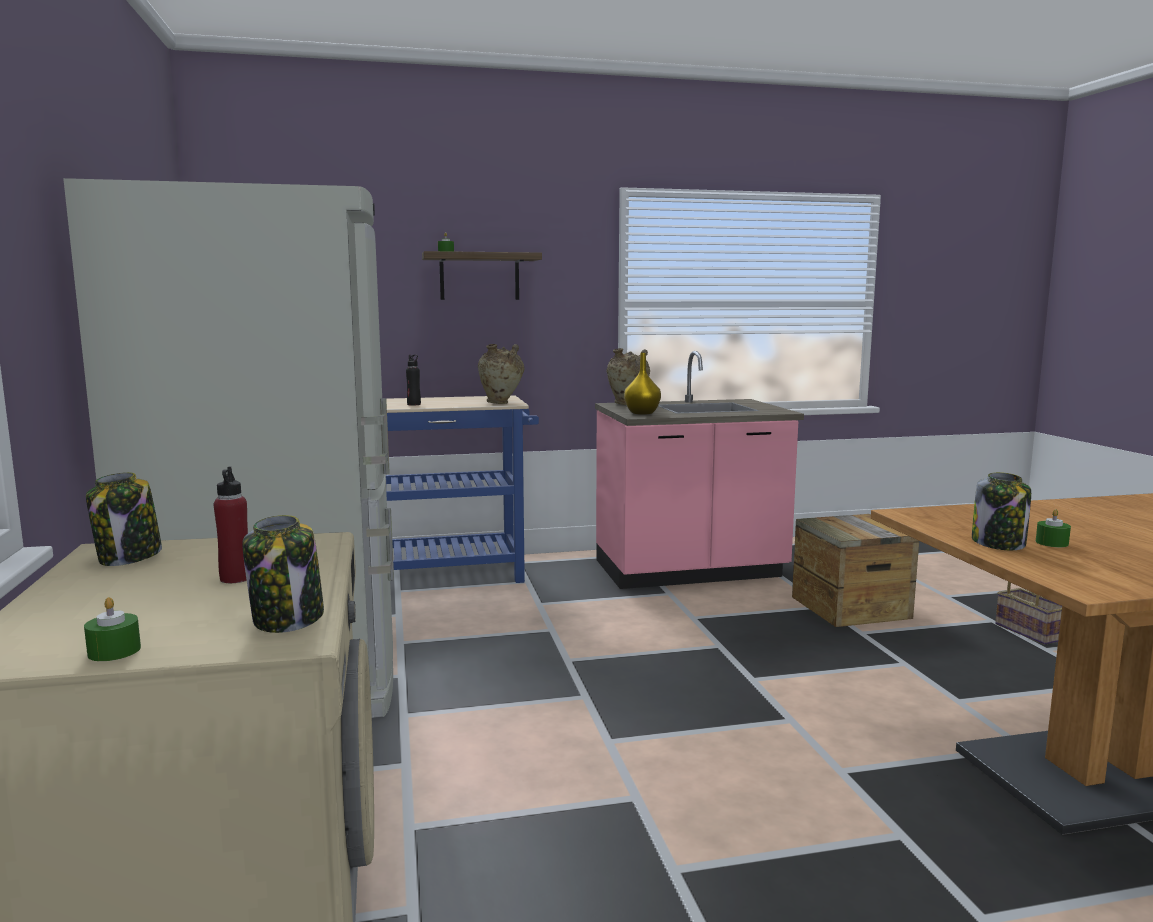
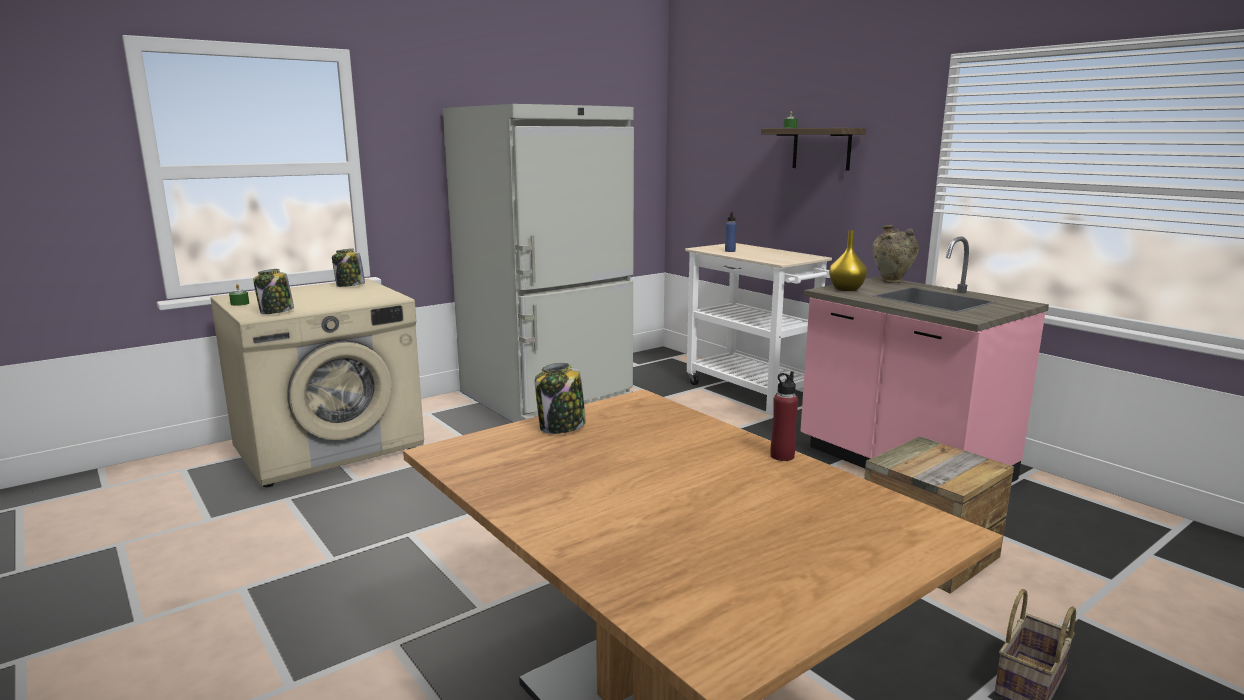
camera: 65 degrees right, 5 degrees up
(236, 578) = (327, 299): red bottle -> red bottle (782, 456)
(414, 404) = (730, 251): black bottle -> blue bottle
(450, 574) = (751, 392): blue cart -> white cart
(501, 403) = (777, 260): beige vase -> none
(1052, 543) = (582, 444): green candle -> none

